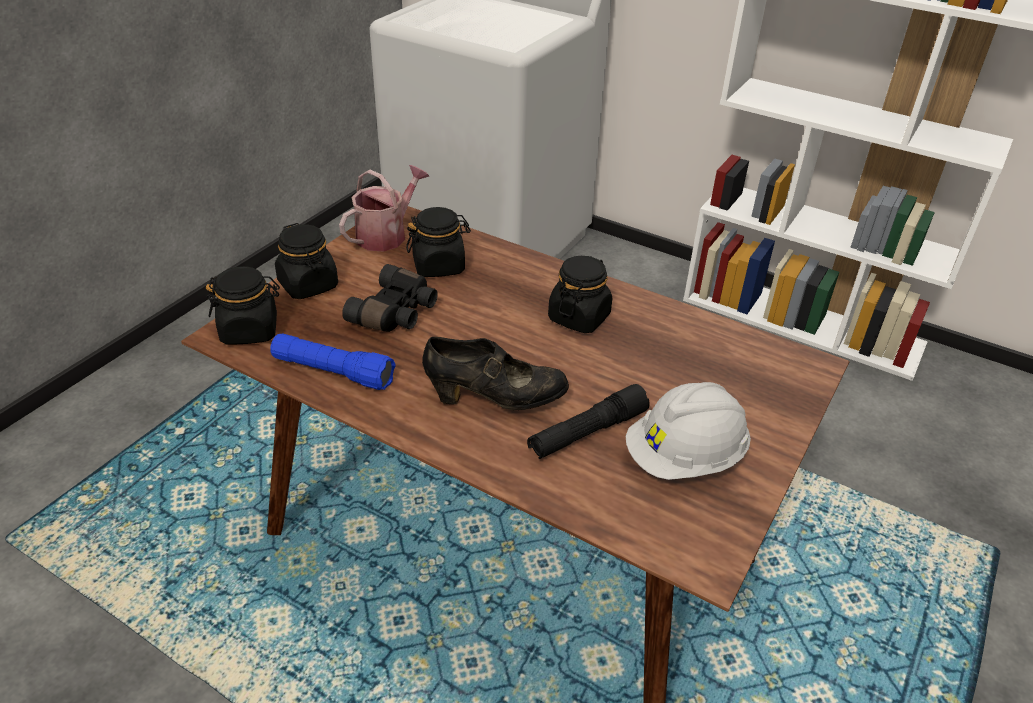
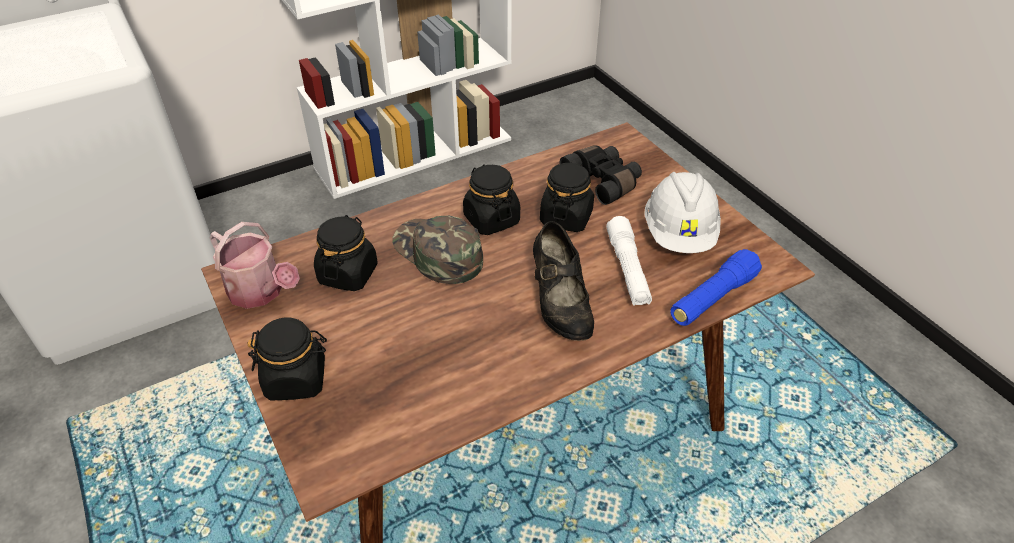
camera: 60 degrees left, 5 degrees up
(250, 330) = (337, 450): black jar -> black jar (566, 217)
(333, 372) = (454, 400): blue flashlight -> blue flashlight (712, 298)
(386, 234) = (261, 292): watering can -> watering can turned 150 degrees clockwise
(396, 313) = (397, 327): black binoculars -> black binoculars (604, 181)
(495, 399) = (560, 305): black shoe -> black shoe turned 135 degrees clockwise
(504, 302) = (437, 253): none -> green cap
(587, 432) = (628, 269): black flashlight -> white flashlight

